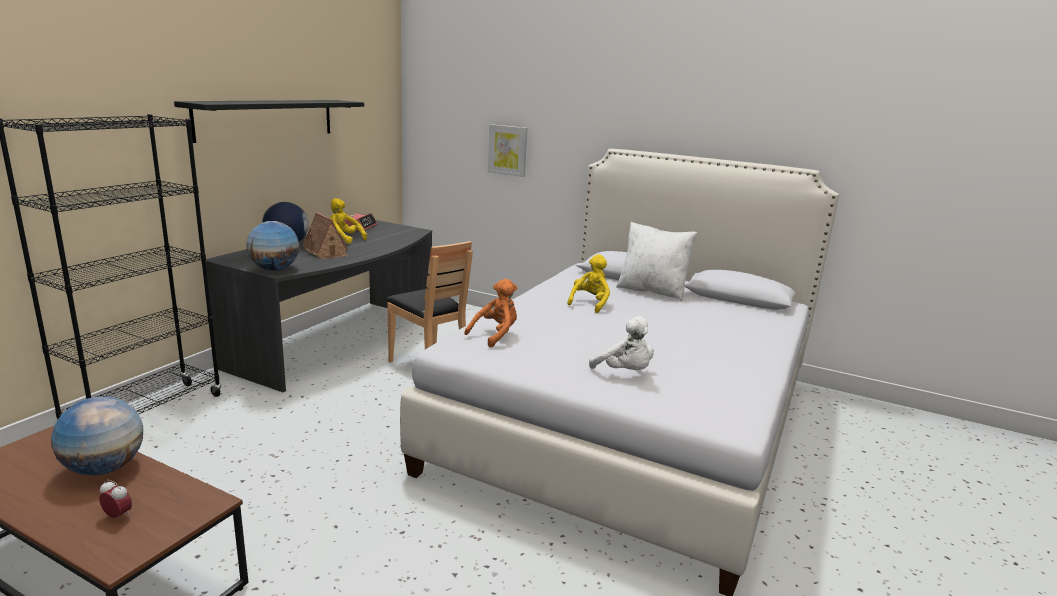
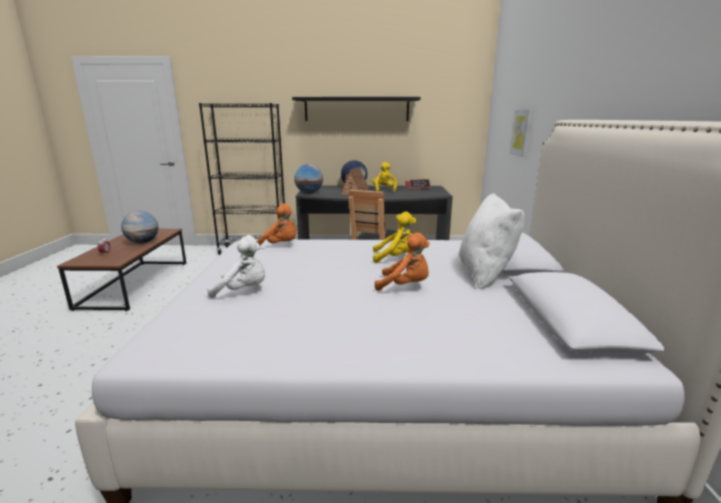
camera: 65 degrees right, 0 degrees up
(624, 372) = (244, 291): white plush toy -> white plush toy turned 105 degrees counterclockwise
(660, 317) = (405, 286): none -> orange plush toy

